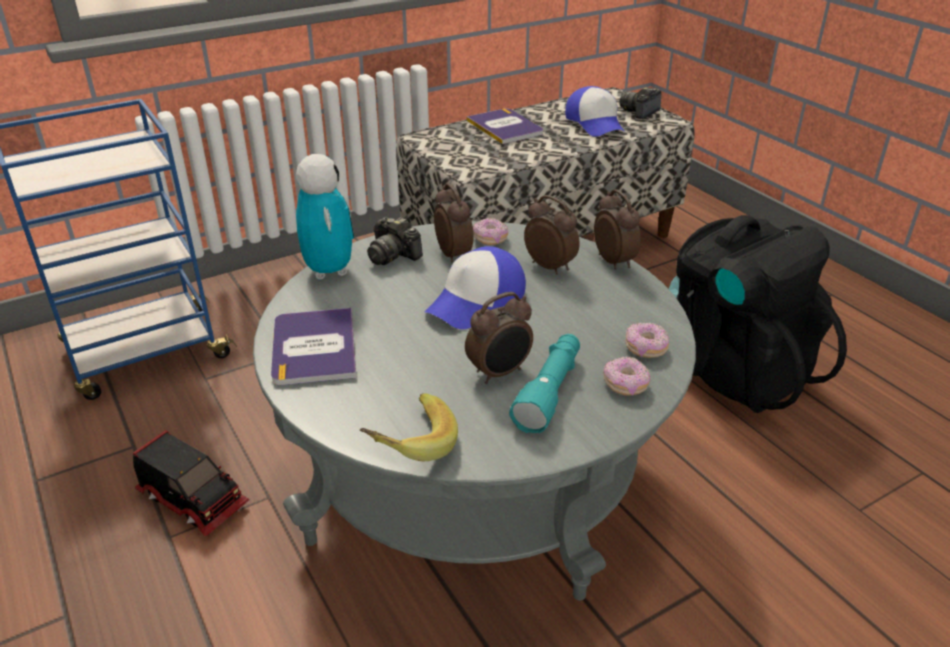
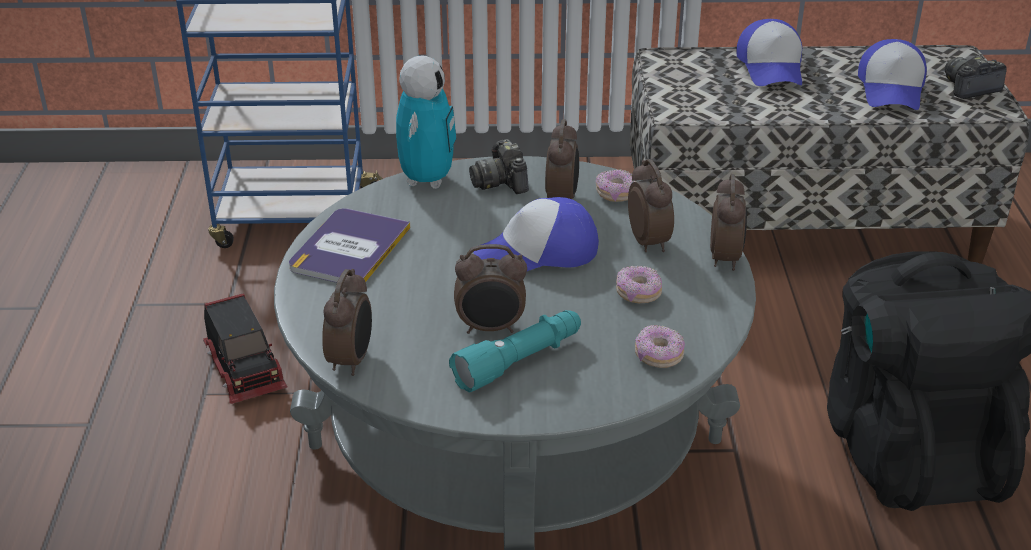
camera: 30 degrees right, 0 degrees up
(409, 444) = (352, 360): banana -> alarm clock
(505, 127) = (771, 68): book -> cap
(625, 385) = (599, 382): donut -> donut (638, 293)

